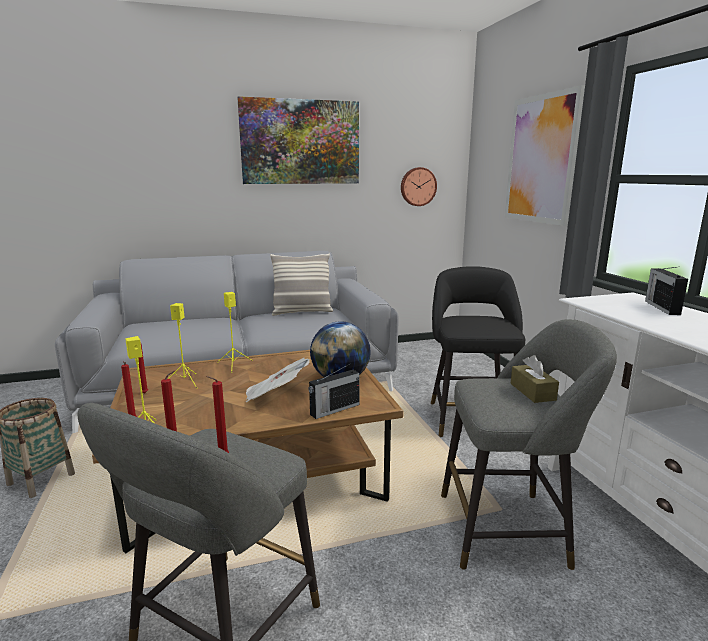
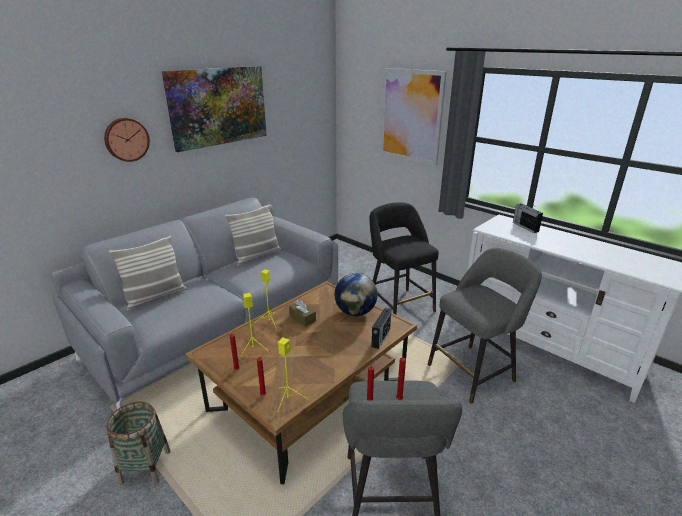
camera: 30 degrees left, 10 degrees up
(166, 323) = (155, 297): none -> pillow
(275, 396) = (332, 340): newspaper -> none
(418, 186) = (305, 130): wall clock -> wall clock (126, 139)
(532, 392) = (489, 295): brown tissue box -> brown tissue box (302, 318)

